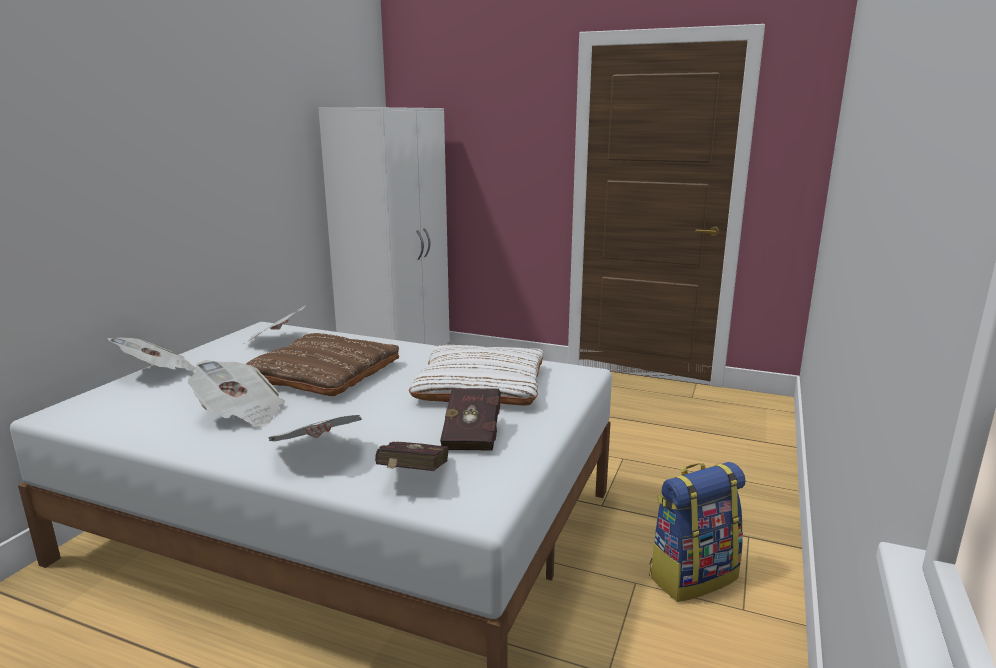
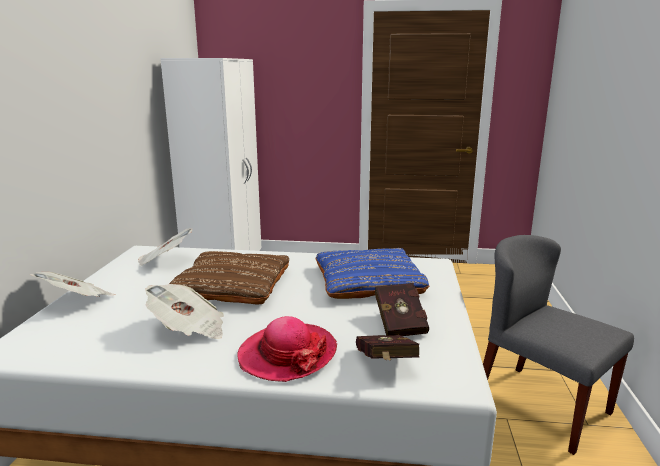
camera: 15 degrees left, 0 degrees up
(317, 452) = (287, 354): newspaper -> hat
(480, 385) = (368, 281): white pillow -> blue pillow
(692, 576) = (541, 406): backpack -> grey chair

